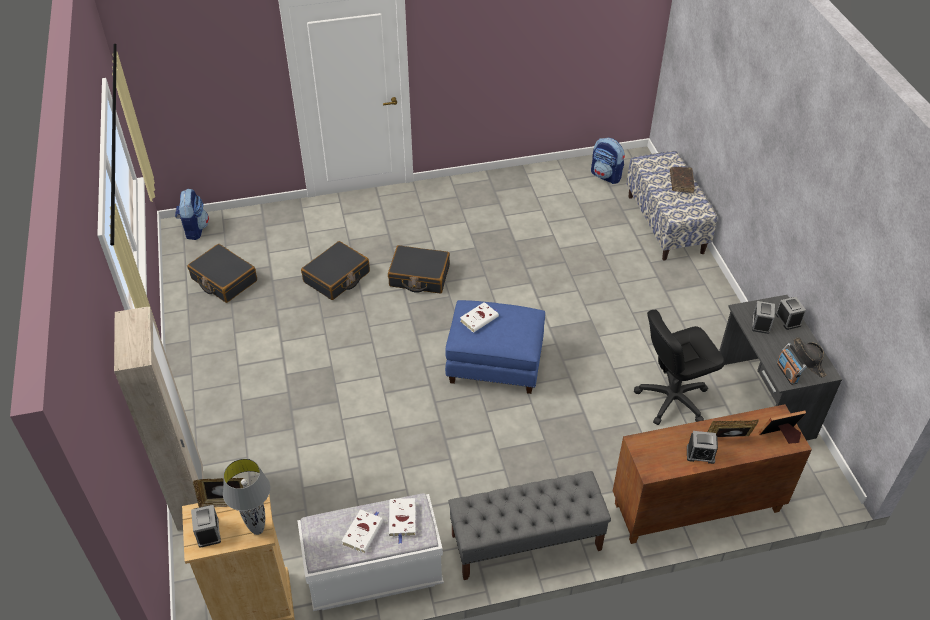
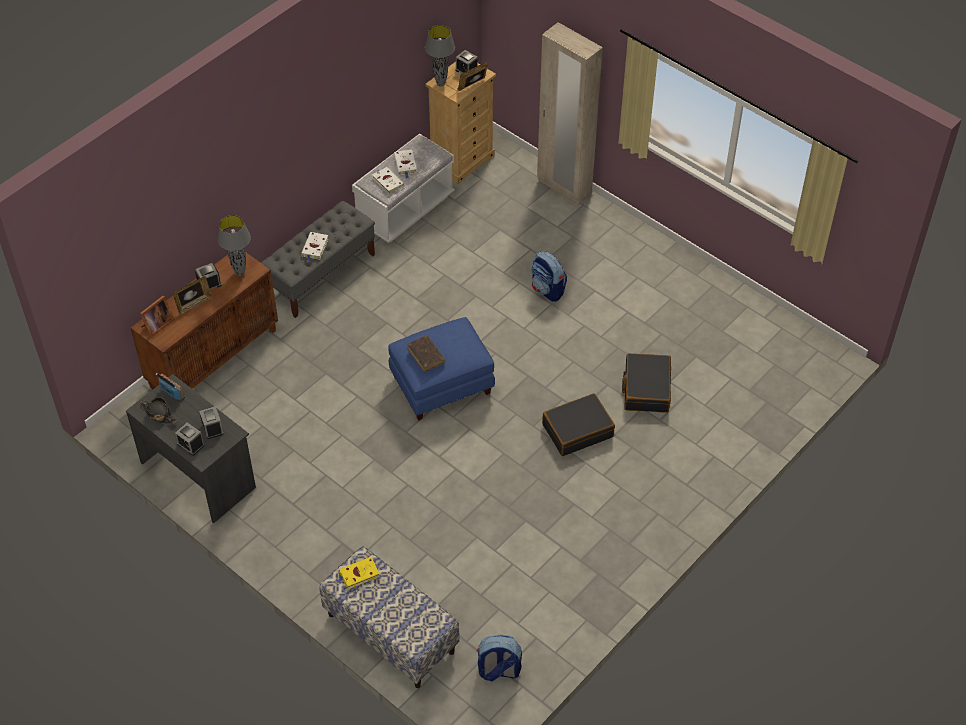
camera: 145 degrees right, 5 degrees up
(194, 229) = (821, 364): backpack -> backpack (548, 290)
(224, 280) = (734, 334): black suitcase -> none
(479, 318) = (456, 344): white book -> white book (315, 248)
(659, 449) = (240, 273): none -> grey table lamp
(672, 399) = (276, 434): black office chair -> none
(681, 182) = (381, 611): brown book -> brown book (426, 356)
(684, 208) = (358, 575): none -> yellow book

